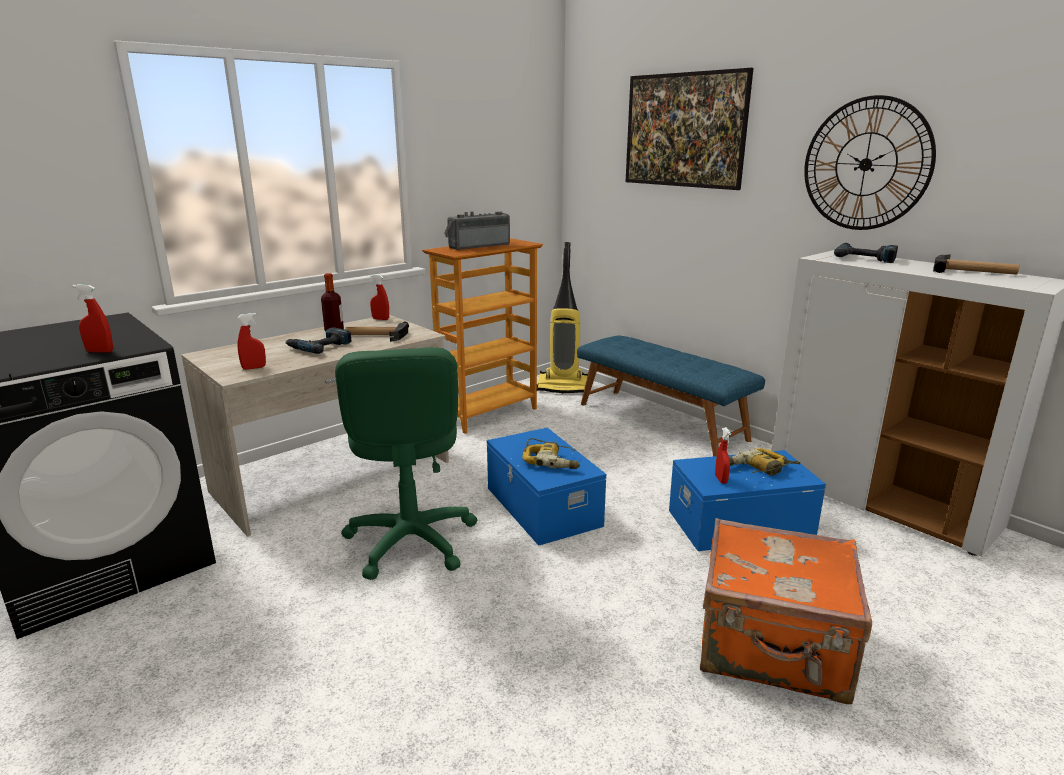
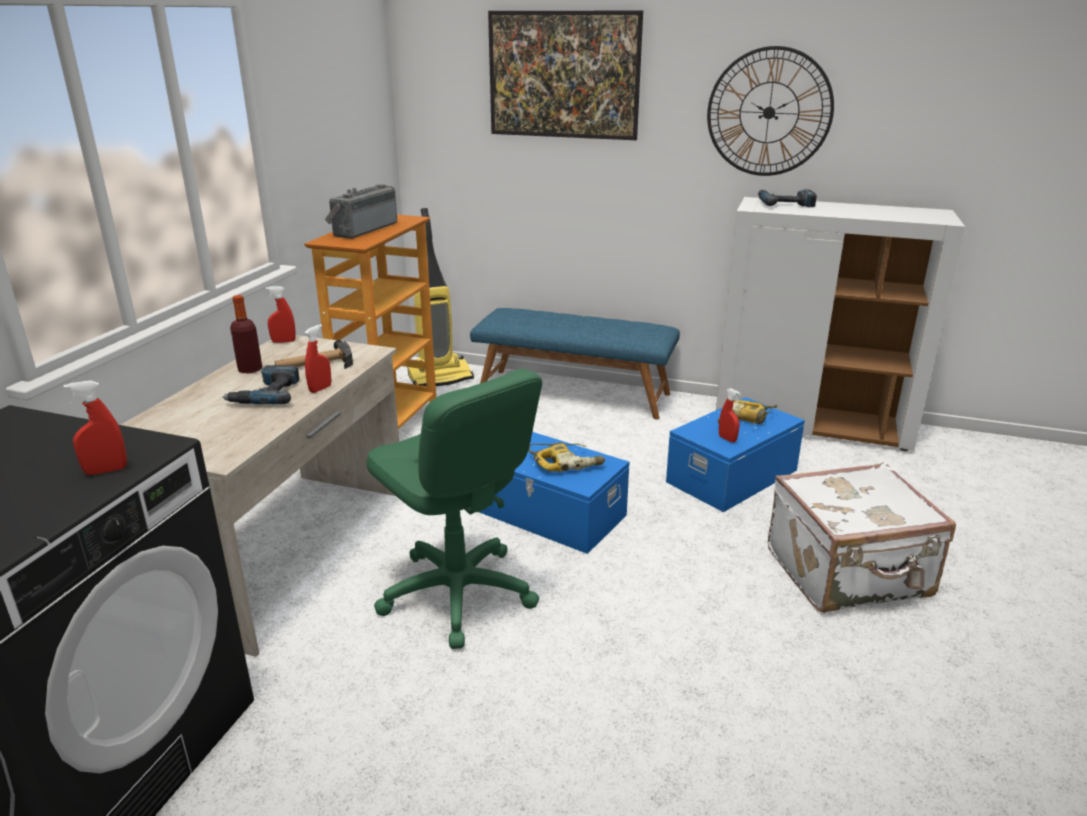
camera: 30 degrees left, 5 degrees up
(254, 368) = (227, 441): red spray bottle -> red spray bottle (320, 389)
(773, 649) = (849, 574): orange suitcase -> white suitcase
(973, 272) = (882, 209): hammer -> none

